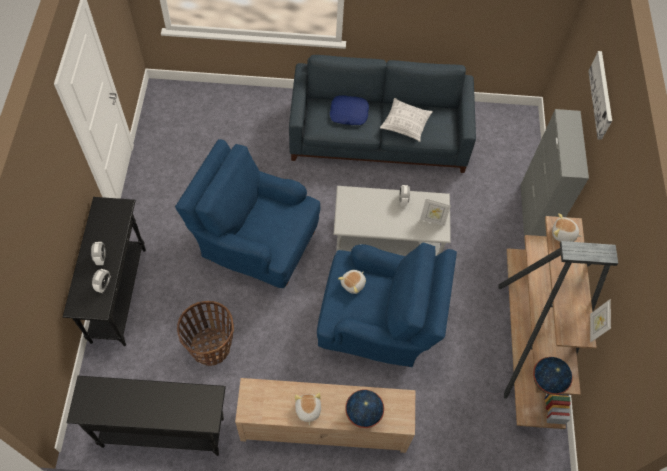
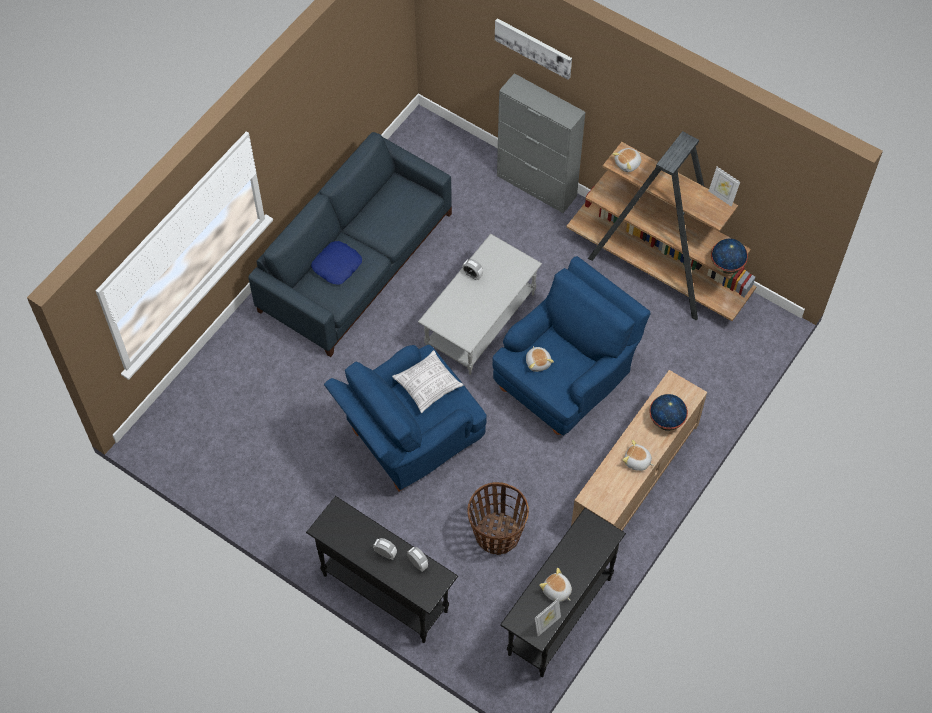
camera: 55 degrees left, 0 degrees up
(131, 404) = (556, 591): none -> plush toy
(405, 124) = (385, 224): pillow -> pillow (428, 385)
(432, 220) = (510, 263): picture frame -> picture frame (547, 624)

